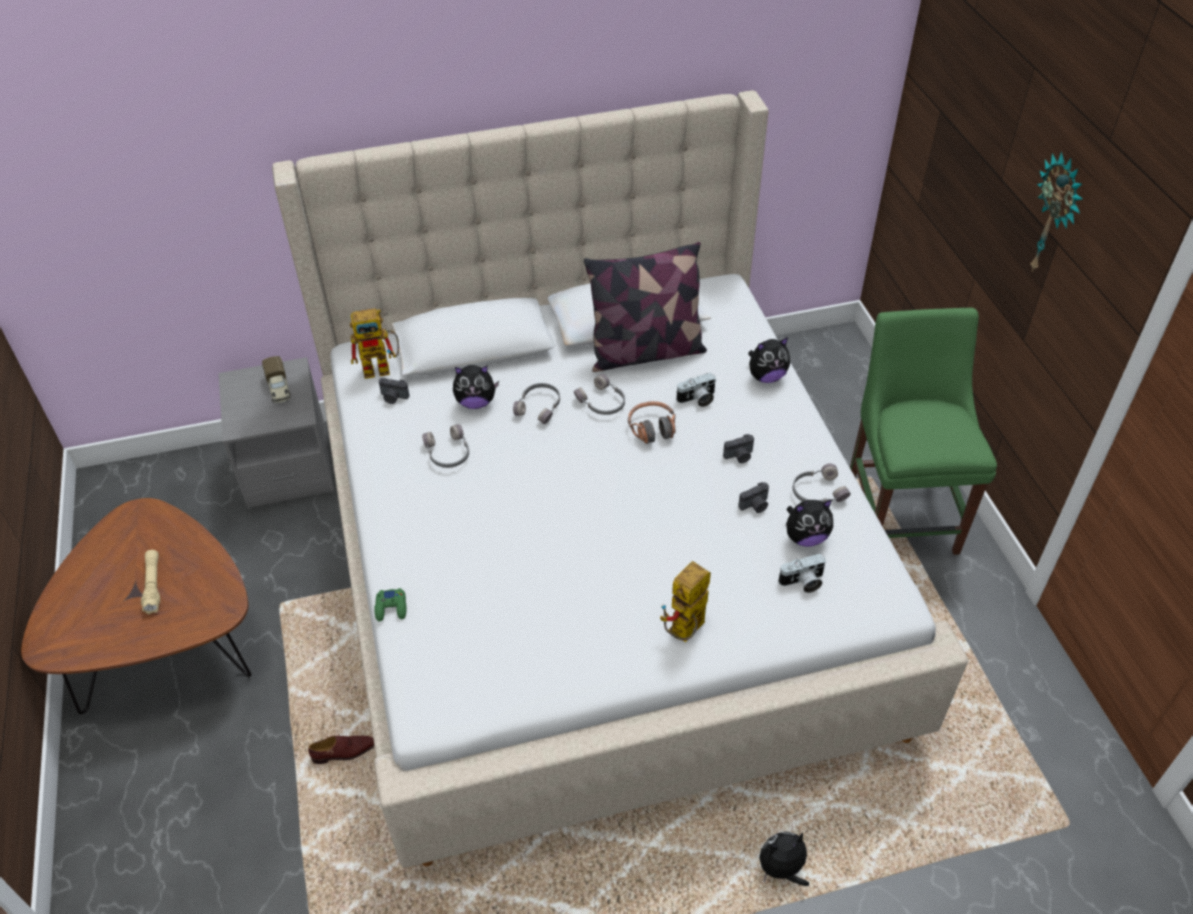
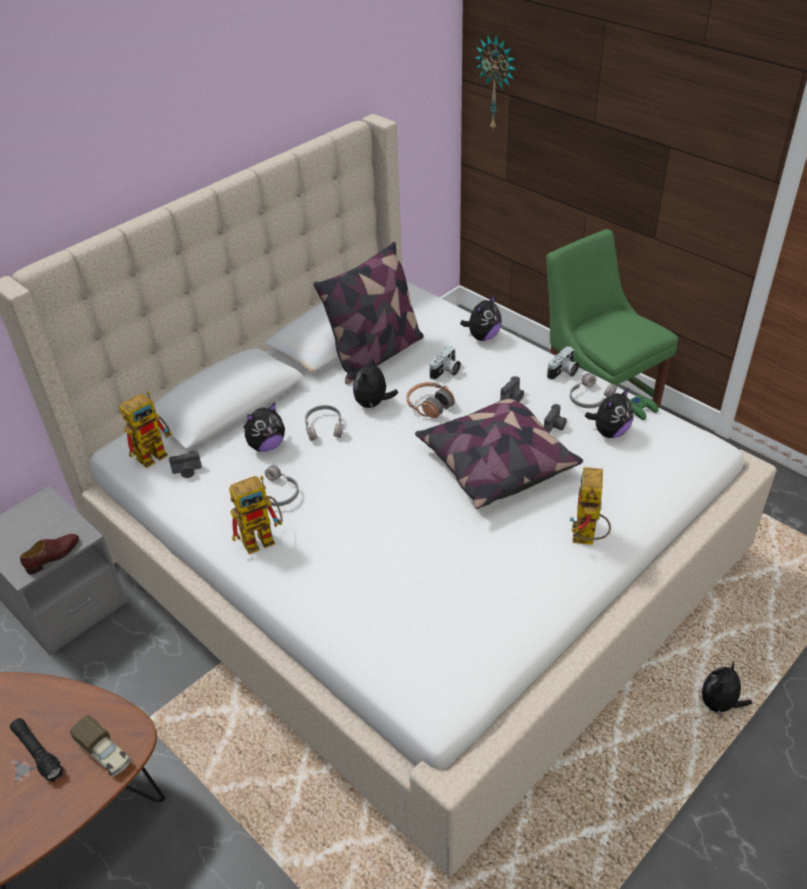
camera: 30 degrees left, 5 degrees down
(153, 585) = (38, 753): beige flashlight -> black flashlight
(279, 389) = (42, 522): toy truck -> toy truck (105, 754)
(344, 752) = (305, 816): brown shoe -> brown shoe (53, 556)
(391, 608) = (331, 638): green game controller -> green game controller (641, 410)
(408, 489) = (264, 537): none -> toy robot
(601, 403) = (373, 404): grey headphones -> plush toy
(663, 518) = (495, 465): none -> pillow
(803, 582) = (636, 463): camera -> camera (563, 372)
(1055, 216) = (664, 125): wall clock -> wall clock (497, 83)

